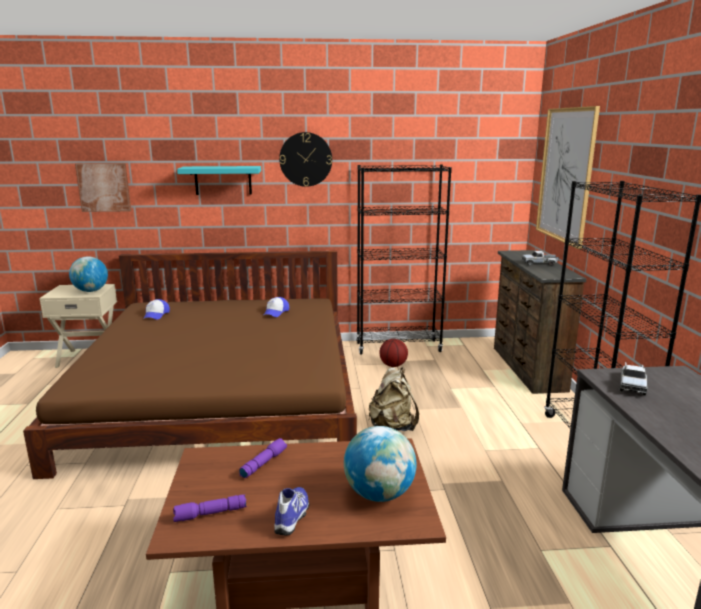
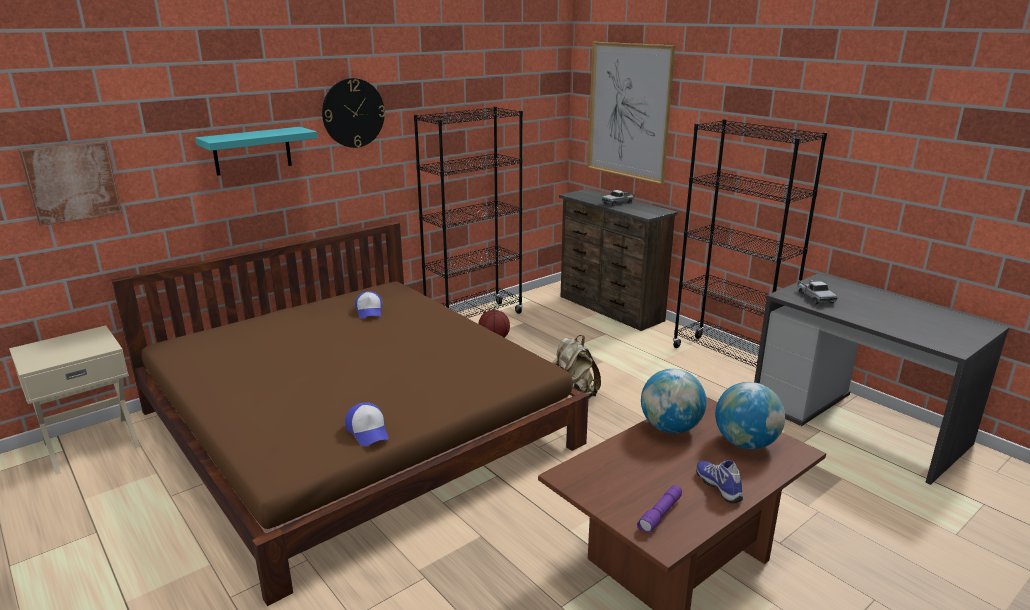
camera: 35 degrees left, 5 degrees up
(91, 291) = (90, 344): globe -> globe (670, 428)
(156, 315) = (219, 352): cap -> cap (368, 431)
(263, 463) = (627, 458): purple flashlight -> none

